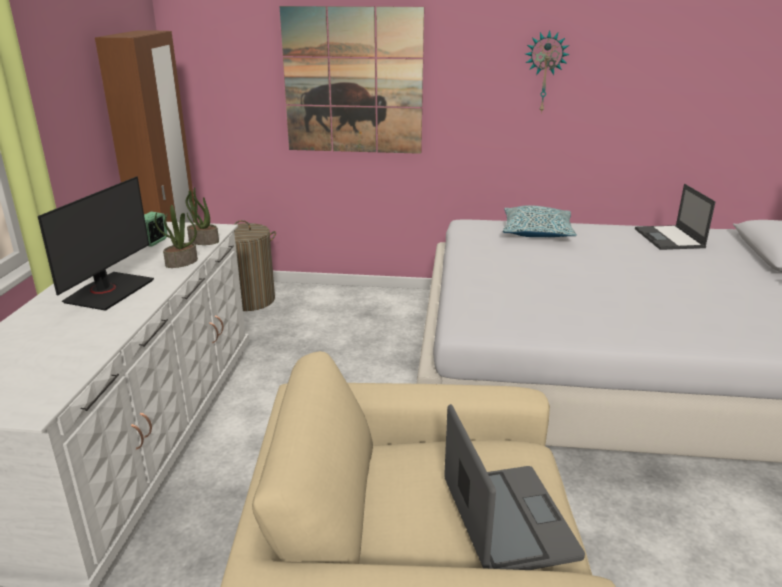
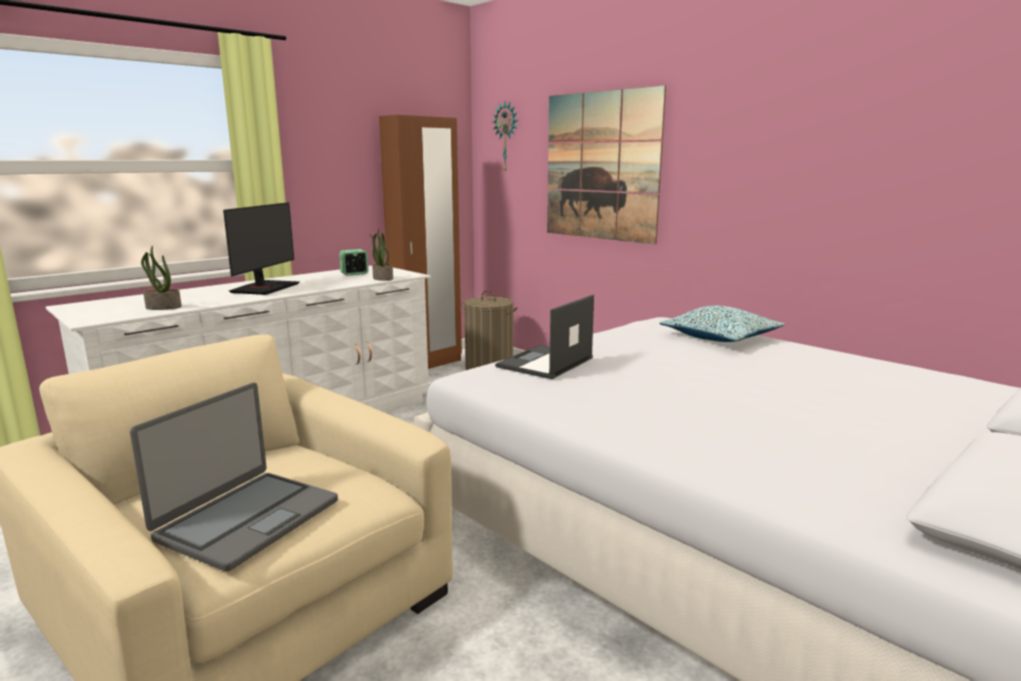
camera: 40 degrees right, 10 degrees down
(108, 291) = (264, 288): monitor -> monitor turned 45 degrees counterclockwise
(181, 263) = (338, 285): potted plant -> potted plant (163, 307)
(545, 72) = (791, 153): wall clock -> wall clock (507, 137)
(669, 238) = (896, 376): laptop -> laptop (544, 363)

